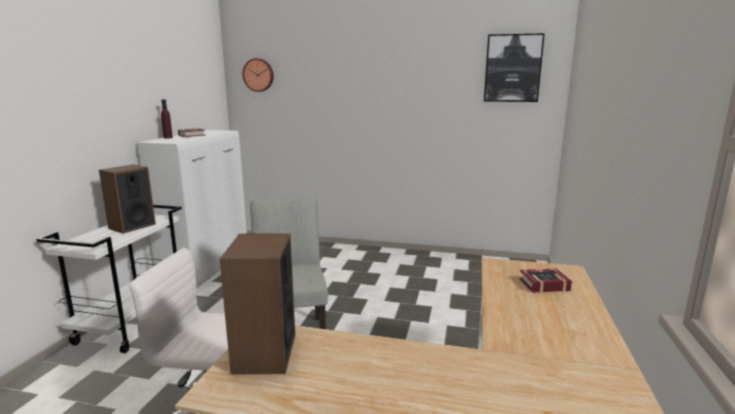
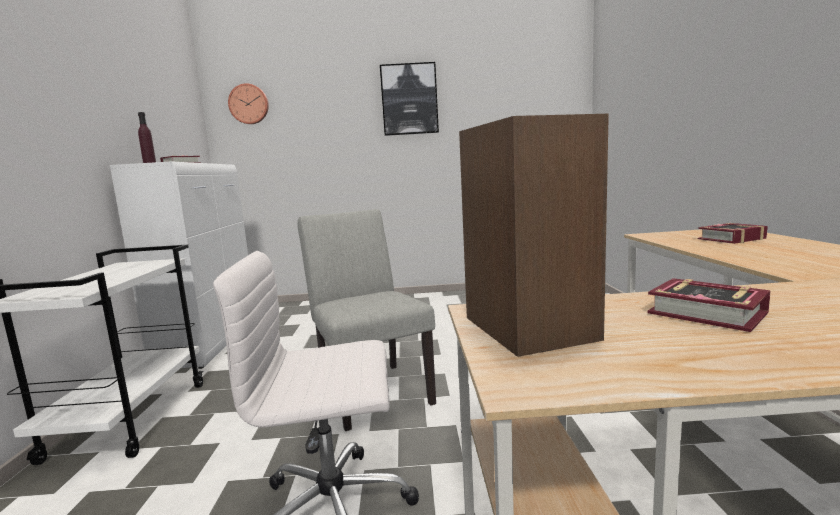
camera: 15 degrees left, 5 degrees down
(132, 226) = (121, 271): speaker -> none
(371, 368) = (710, 315): none -> book
(512, 68) = (537, 82): picture -> picture (409, 99)

